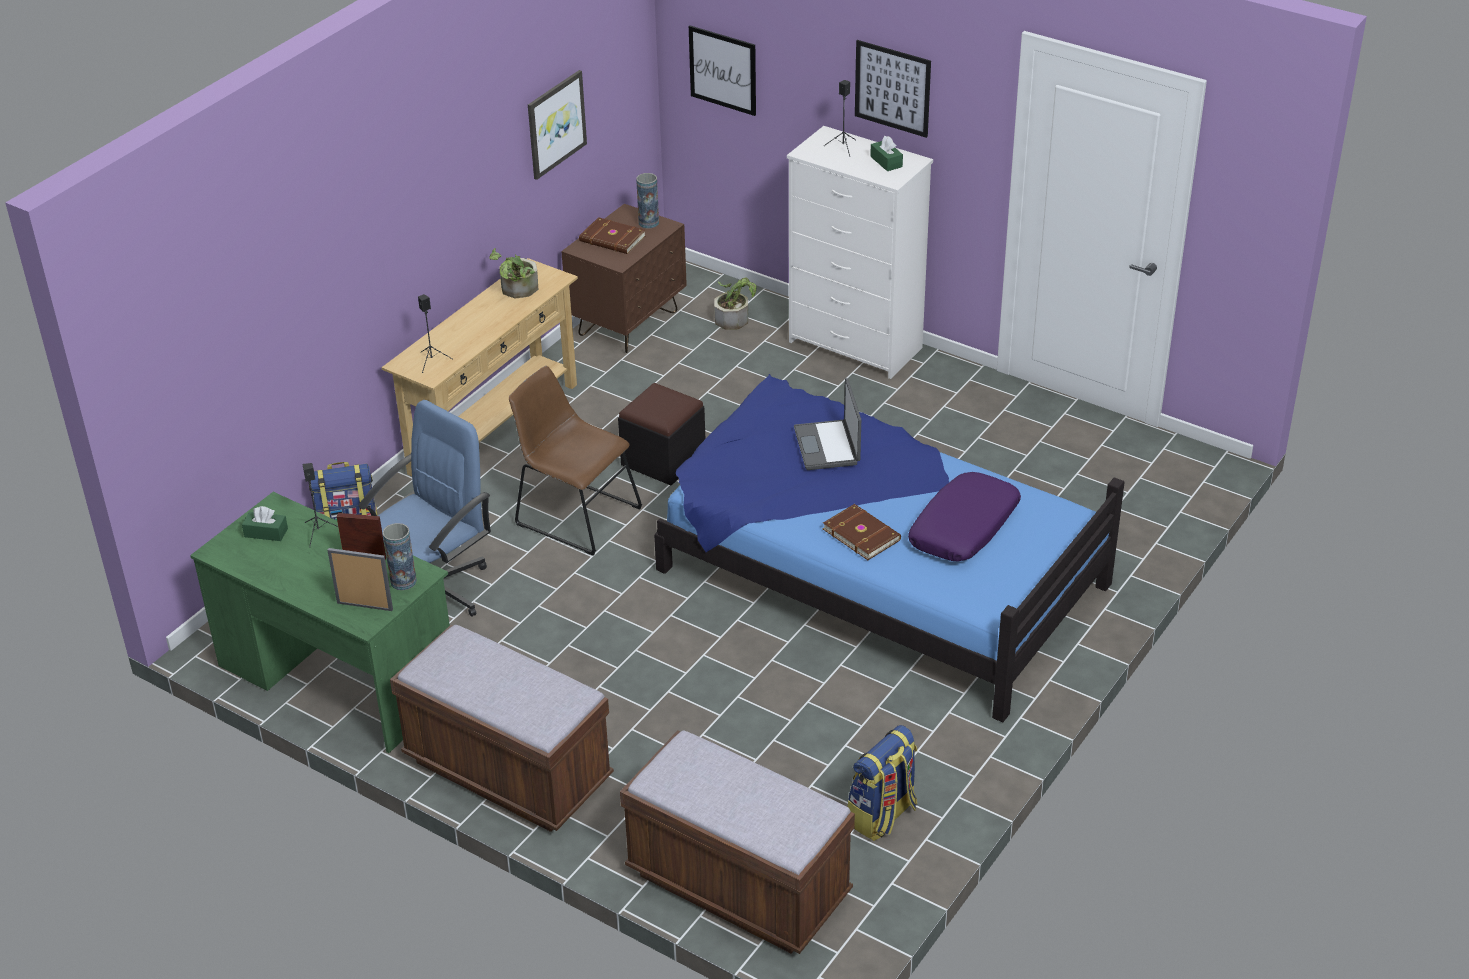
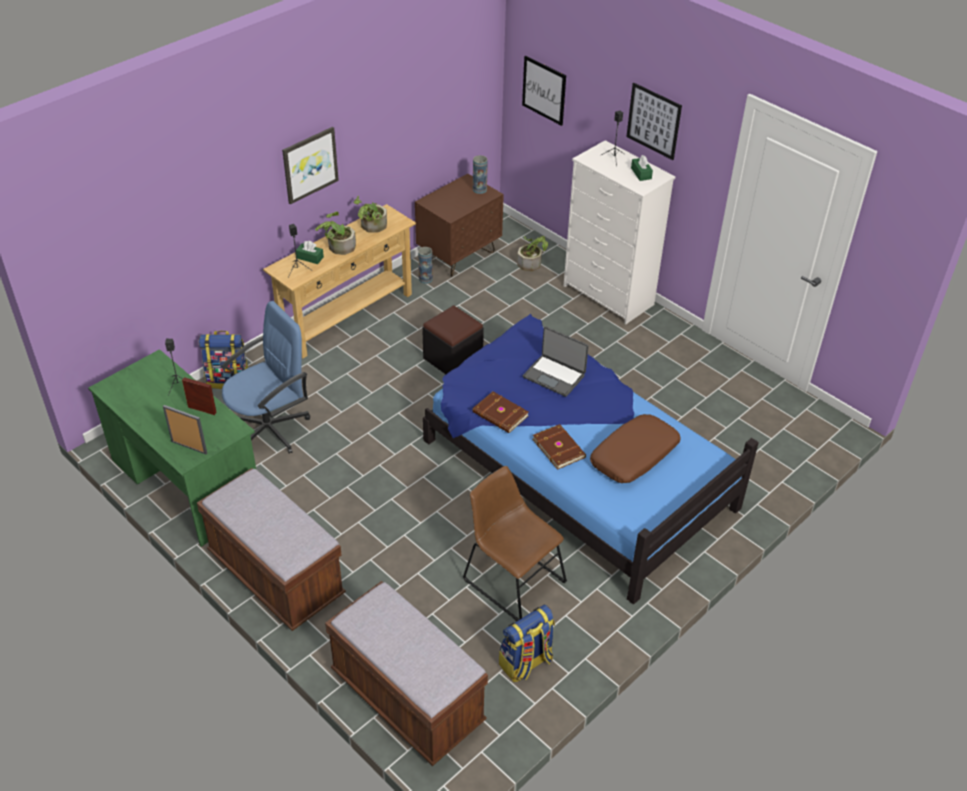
camera: 10 degrees right, 5 degrees up
(266, 532) = (143, 379): green tissue box -> green tissue box (310, 258)
(403, 581) = (221, 433): vase -> vase (425, 279)
(478, 323) = (338, 246): none -> potted plant
(555, 124) = (416, 113): picture -> picture (309, 164)
(574, 514) = (381, 389): brown chair -> brown chair (511, 578)
(612, 239) = (451, 198): brown book -> brown book (500, 415)
(828, 446) = (554, 375): laptop -> laptop turned 60 degrees counterclockwise
(964, 528) = (634, 456): purple pillow -> brown pillow

